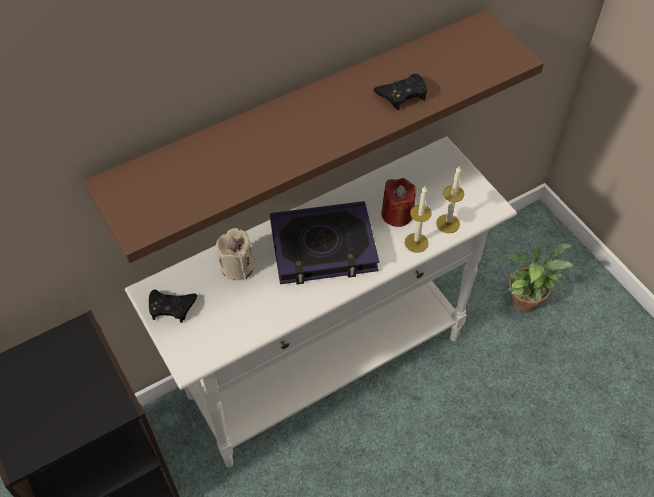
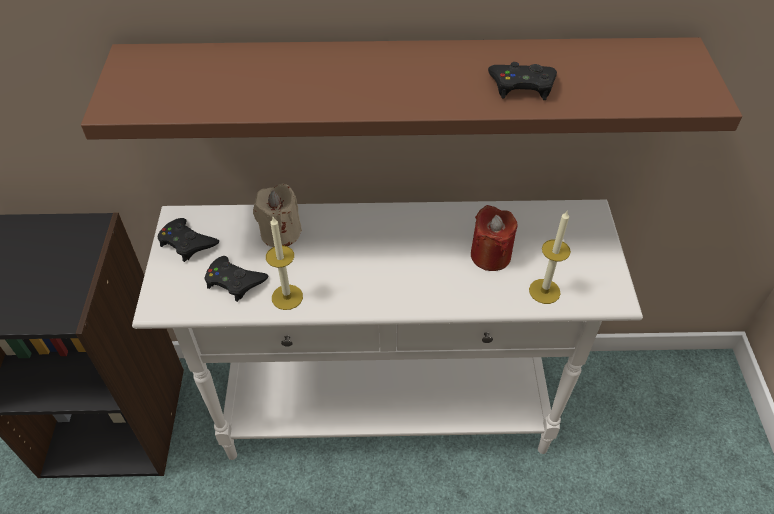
camera: 30 degrees right, 5 degrees down
(231, 318) = (234, 281): none -> black game controller
(323, 248) = (382, 255): book -> none
(416, 242) = (492, 295): candle -> candle (287, 297)
(525, 298) = (653, 449): potted plant -> none

